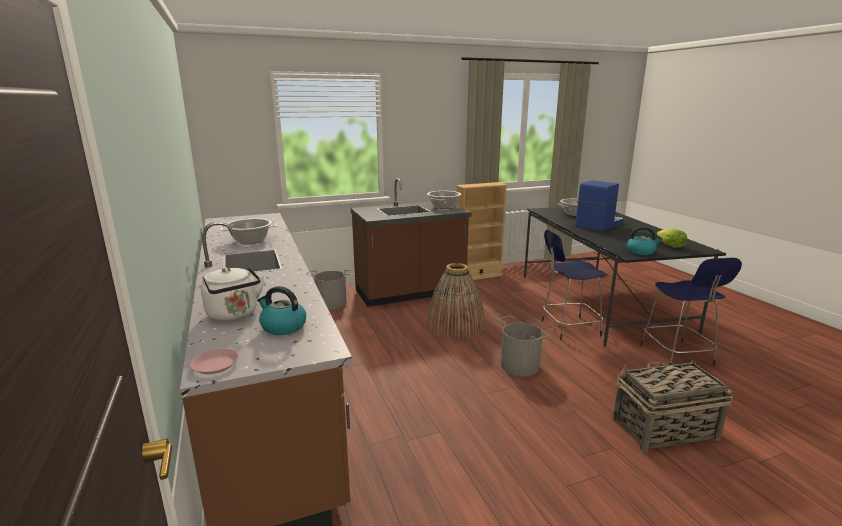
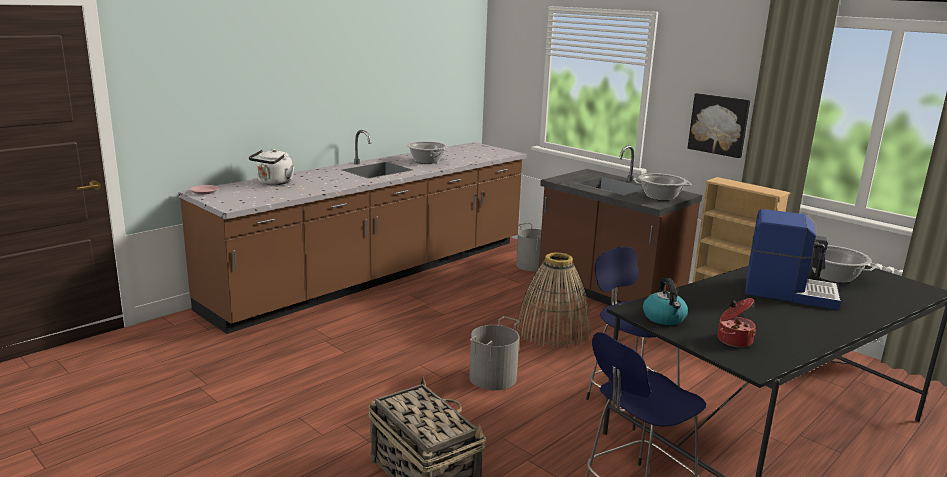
camera: 65 degrees right, 0 degrees up
(283, 327) = (260, 194): kettle -> none
(438, 151) = (719, 124): none -> picture
(670, 246) = (733, 340): lettuce -> cooking pot

